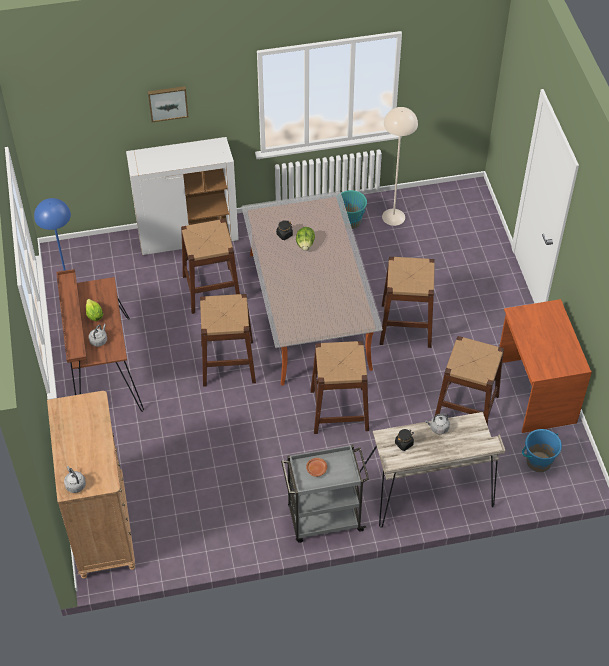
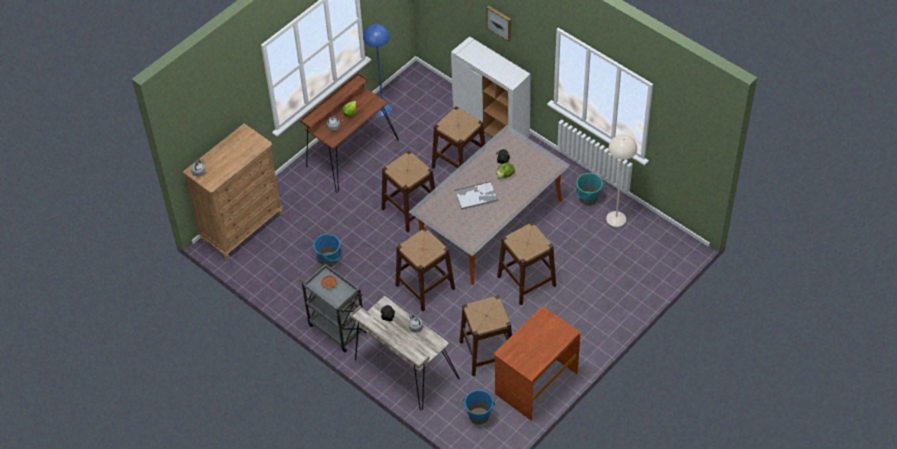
camera: 55 degrees right, 0 degrees up
(225, 472) = (329, 259): none -> blue bucket
(309, 281) = (476, 195): none -> tray

